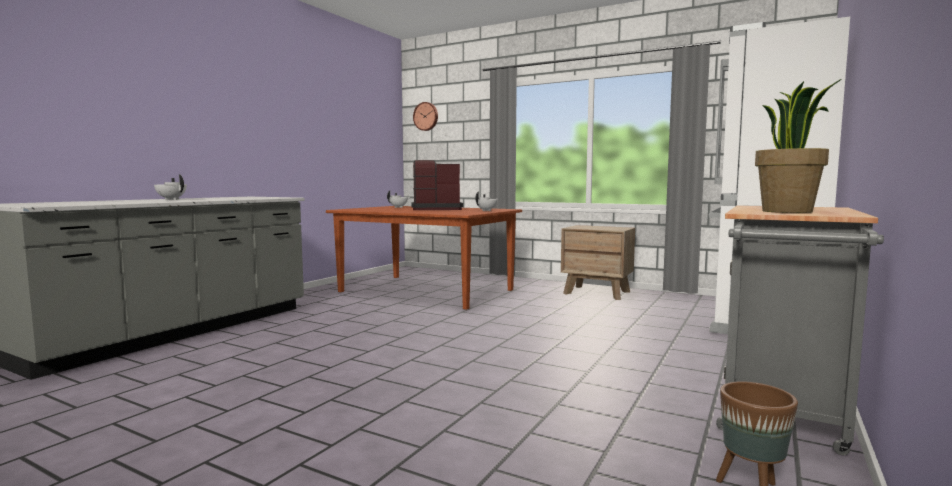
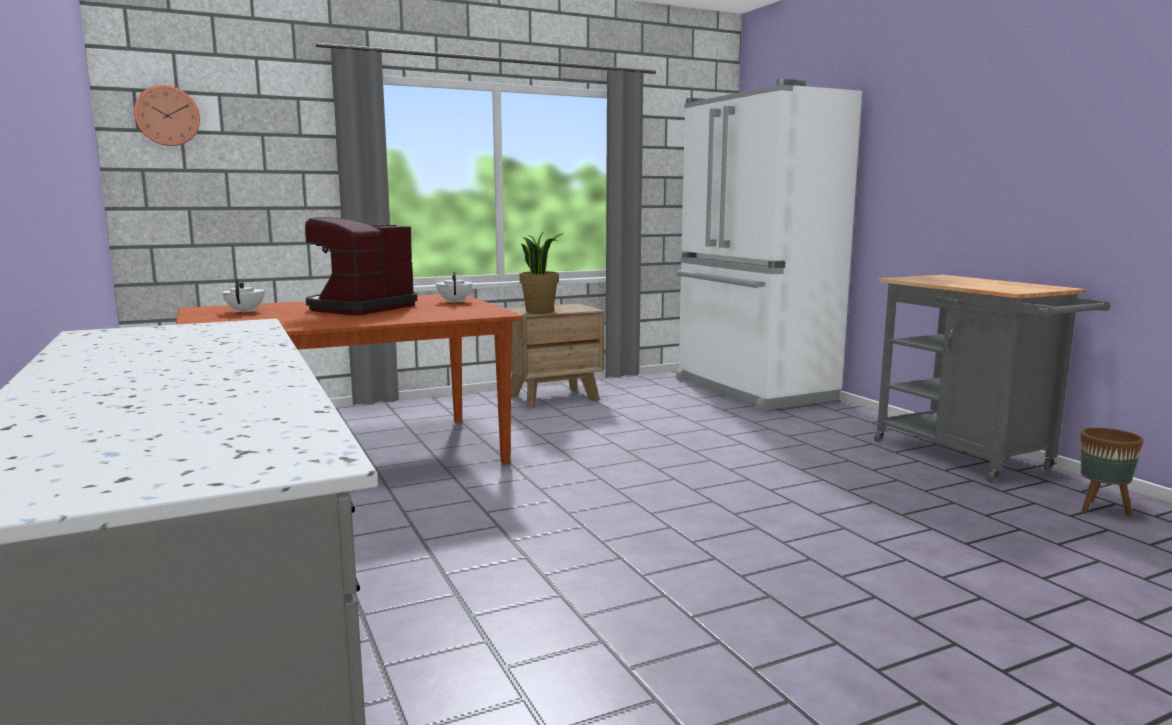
camera: 55 degrees left, 5 degrees up
(171, 199) = (122, 372): white teapot -> none
(788, 211) = (1006, 286): potted plant -> potted plant (540, 311)

